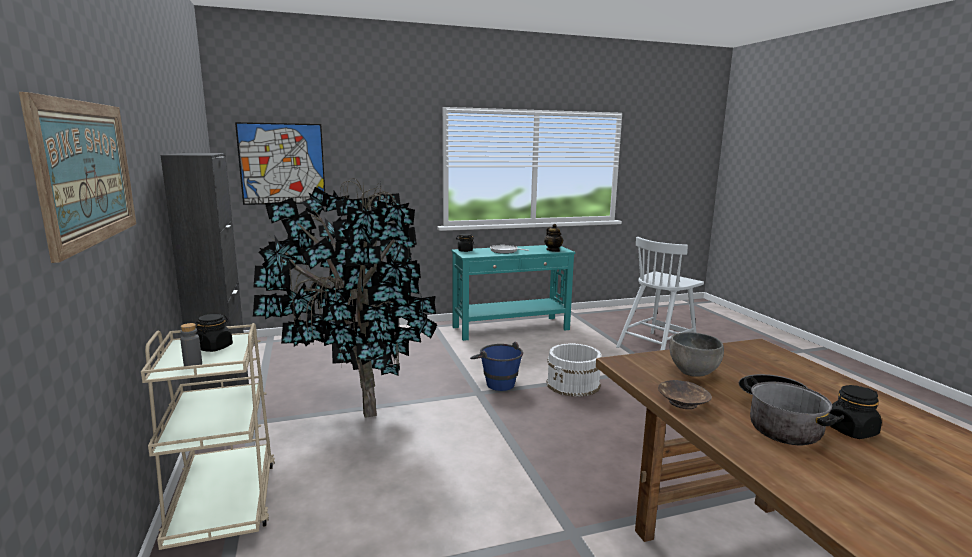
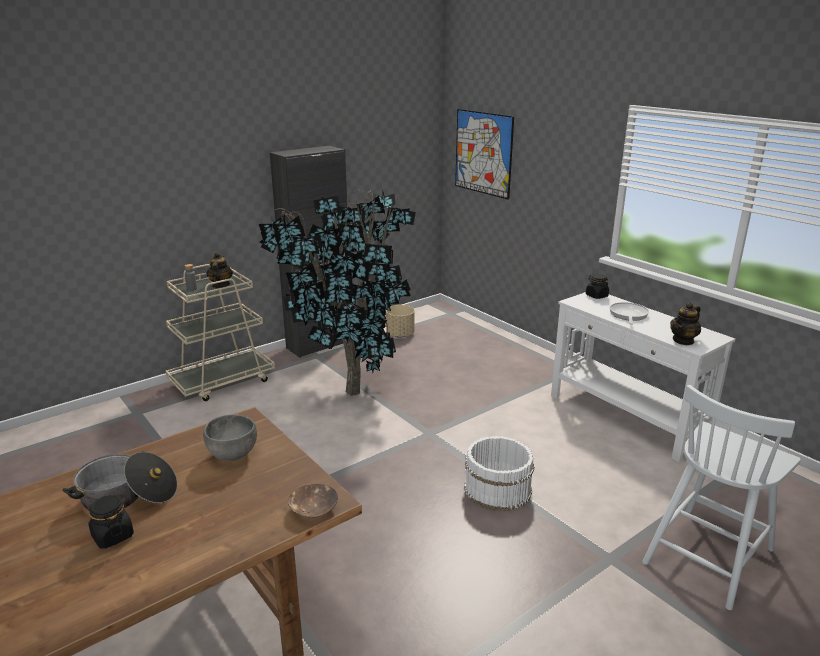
camera: 70 degrees right, 10 degrees up
(87, 172) = (141, 171): picture -> none
(214, 347) = (220, 285): black jar -> teapot
(276, 370) = (400, 334): none -> beige planter
(496, 382) = (460, 438): blue bucket -> none
(511, 328) = (626, 418): turquoise console table -> white console table
(657, 346) = (708, 554): white chair -> white chair turned 75 degrees counterclockwise
(682, 403) = (163, 450): brown bowl -> brown bowl (313, 508)

